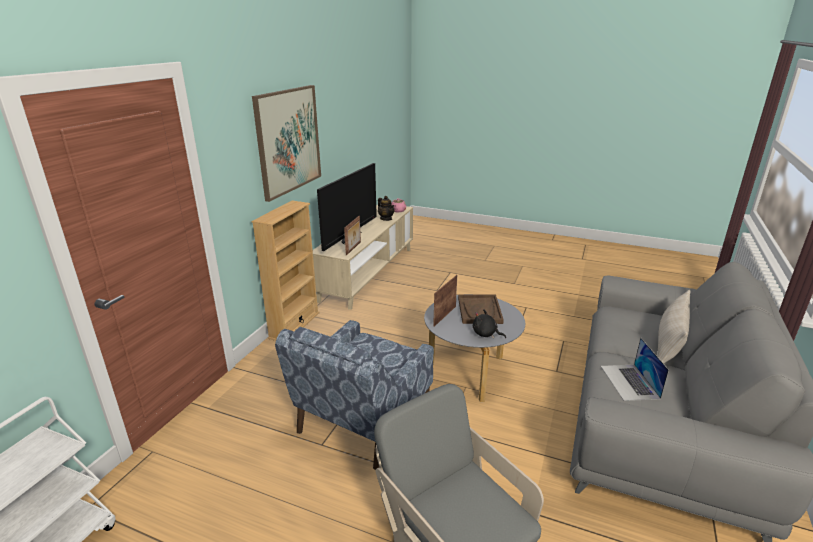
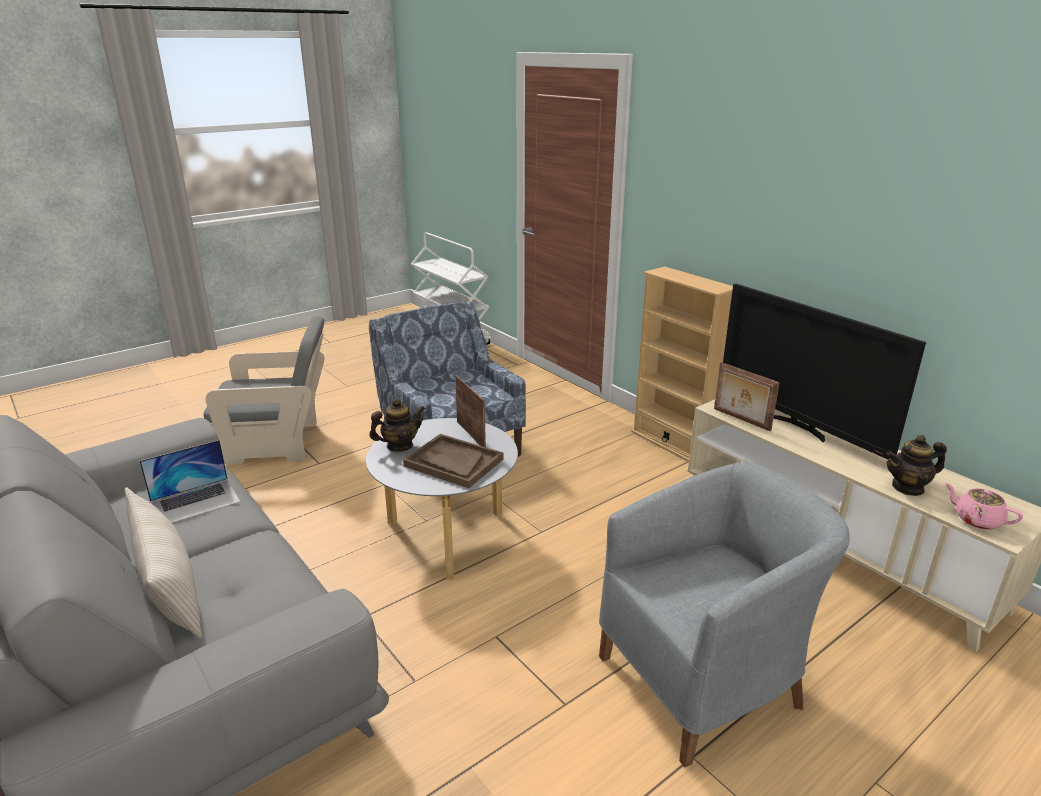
camera: 120 degrees right, 0 degrees up
(288, 140) = (765, 199): picture -> none
(479, 286) = (706, 679): none -> grey armchair
(486, 334) = (399, 446): black plush toy -> teapot
(629, 382) = (195, 501): laptop -> laptop turned 120 degrees clockwise

